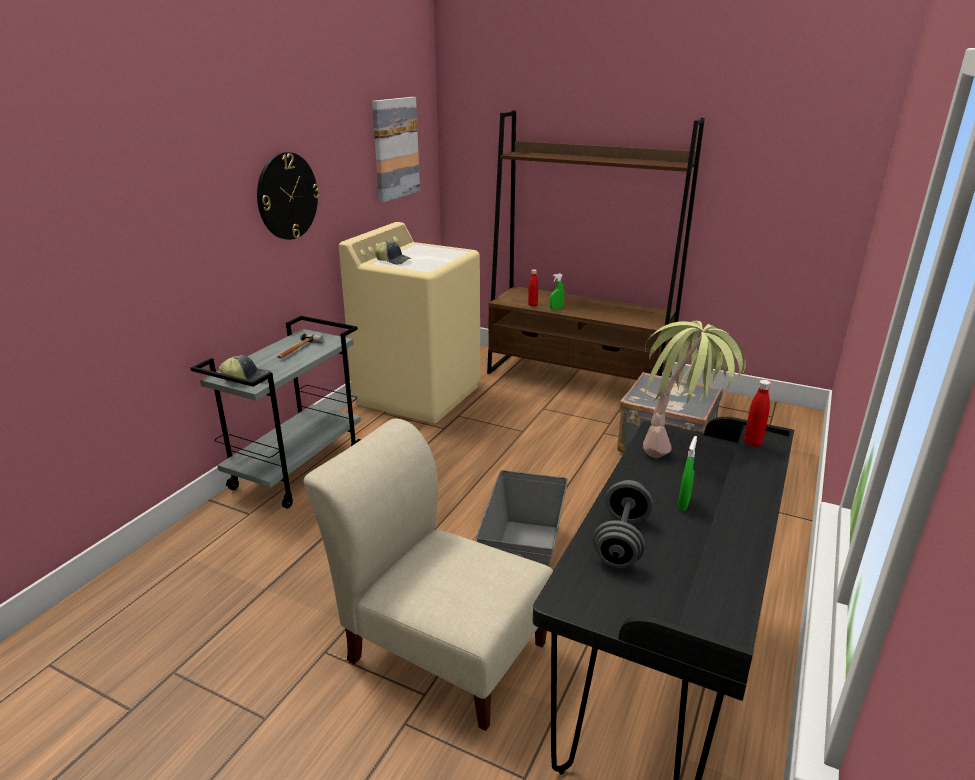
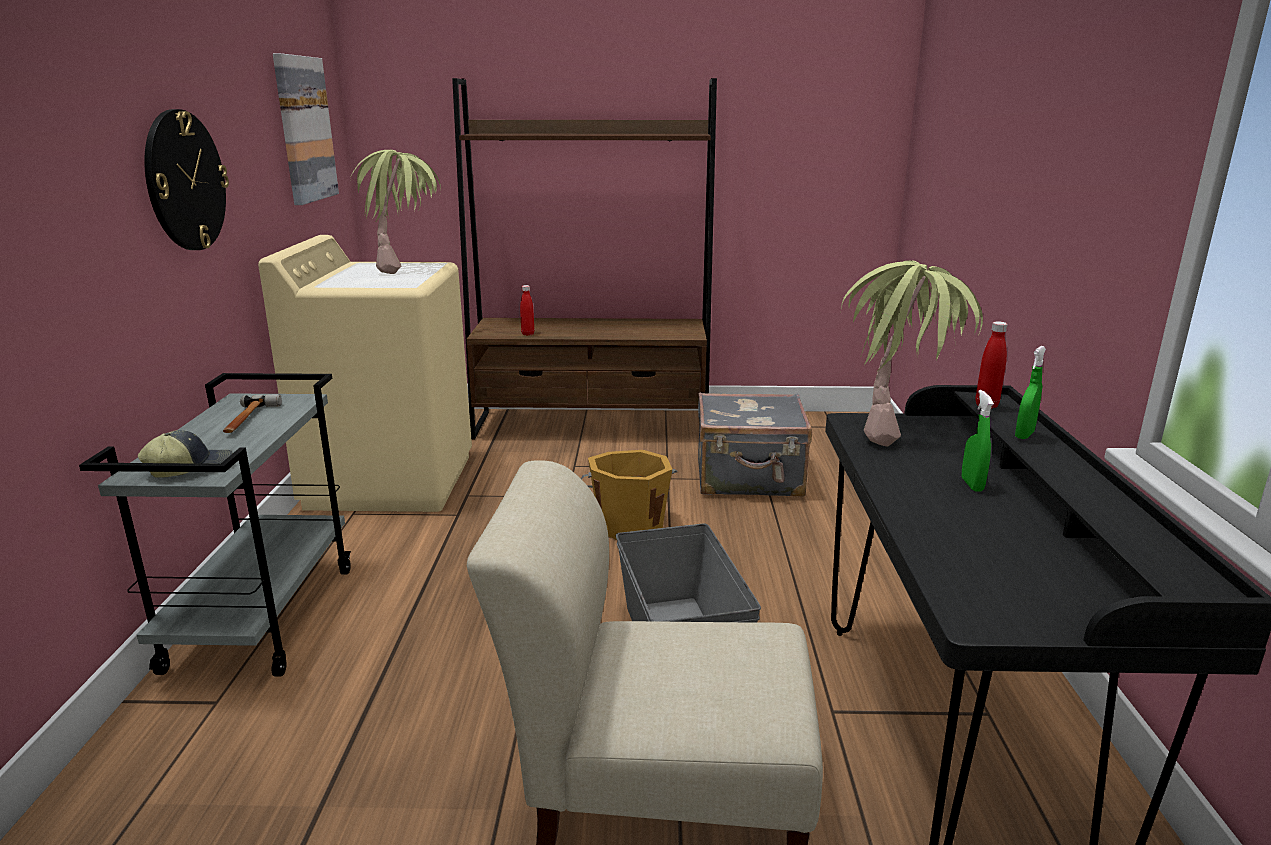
camera: 25 degrees left, 5 degrees down
(393, 260) = (347, 281): cap -> none
(440, 252) = (405, 268): none -> potted plant
(550, 462) = (629, 524): none -> orange bucket
(556, 308) = (561, 334): green spray bottle -> green spray bottle (1024, 435)
(621, 541) = (957, 538): grey dumbbell -> none

